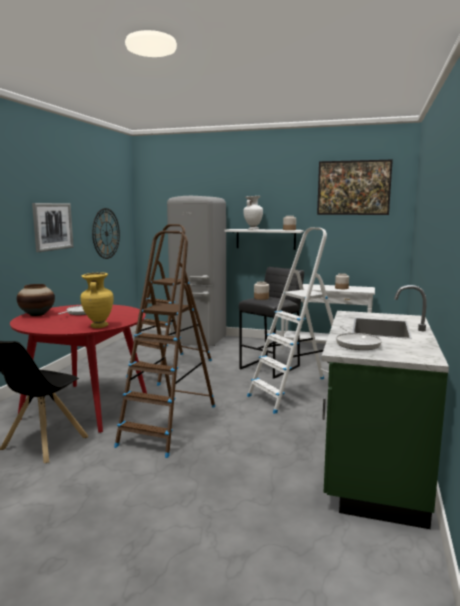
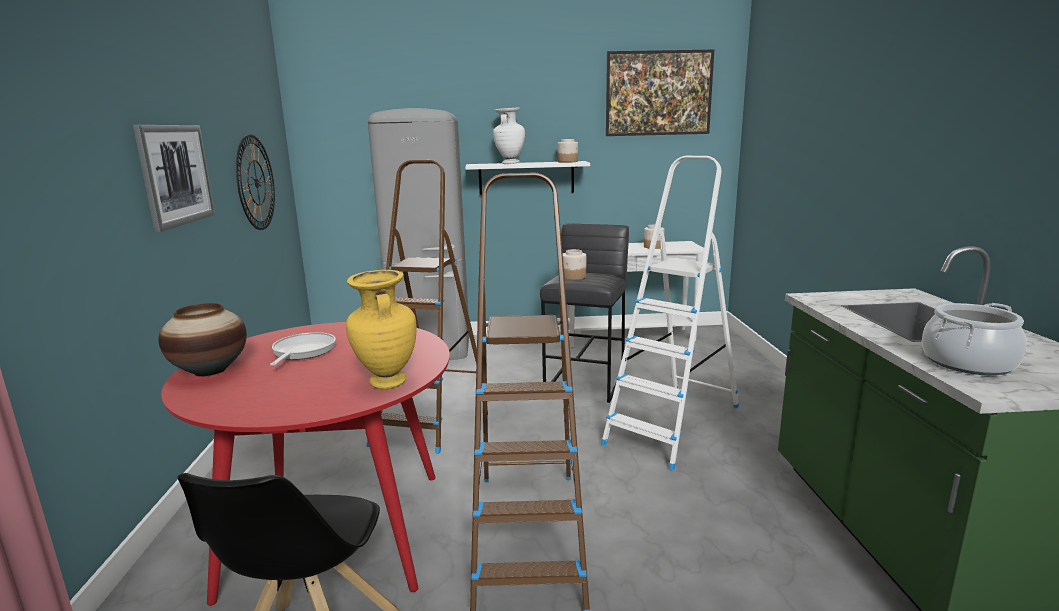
camera: 20 degrees left, 5 degrees up
(357, 343) = (967, 362): frying pan -> cooking pot

